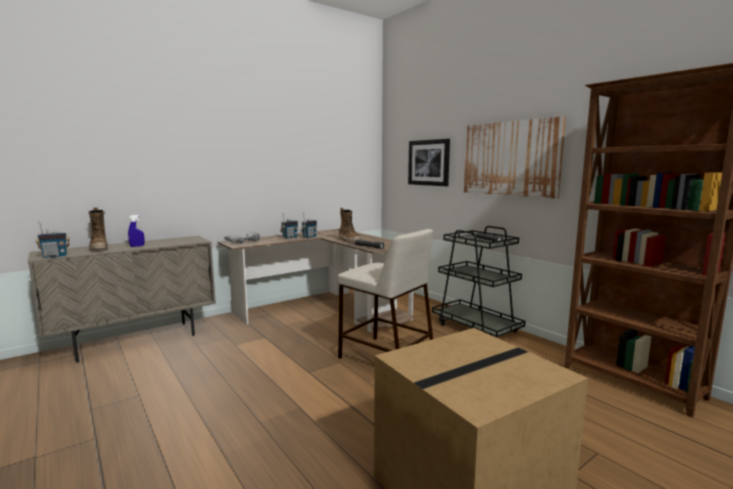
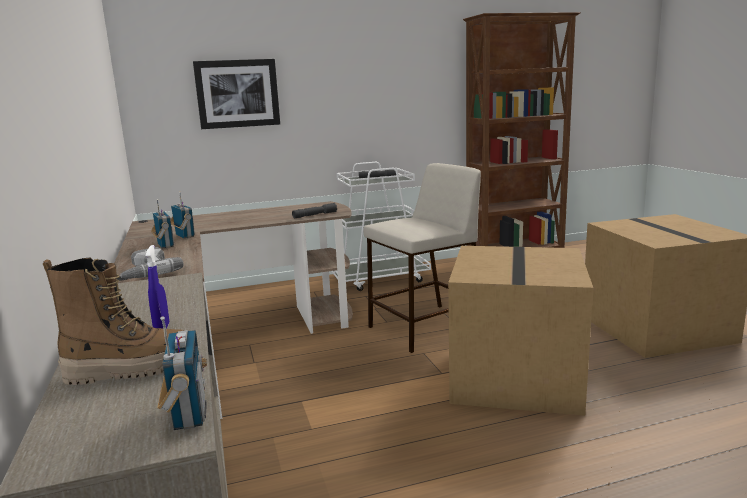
camera: 70 degrees left, 5 degrees up
(310, 400) = (513, 376): none -> cardboard box
(349, 241) = (258, 220): boot -> none
(476, 327) = (379, 278): black cart -> white cart
(510, 158) = (366, 83): picture -> none

